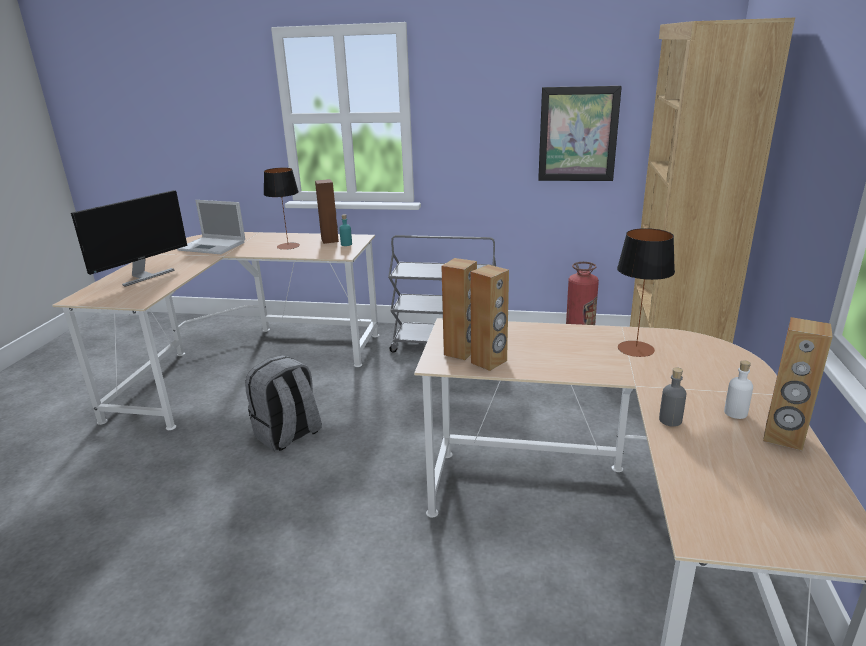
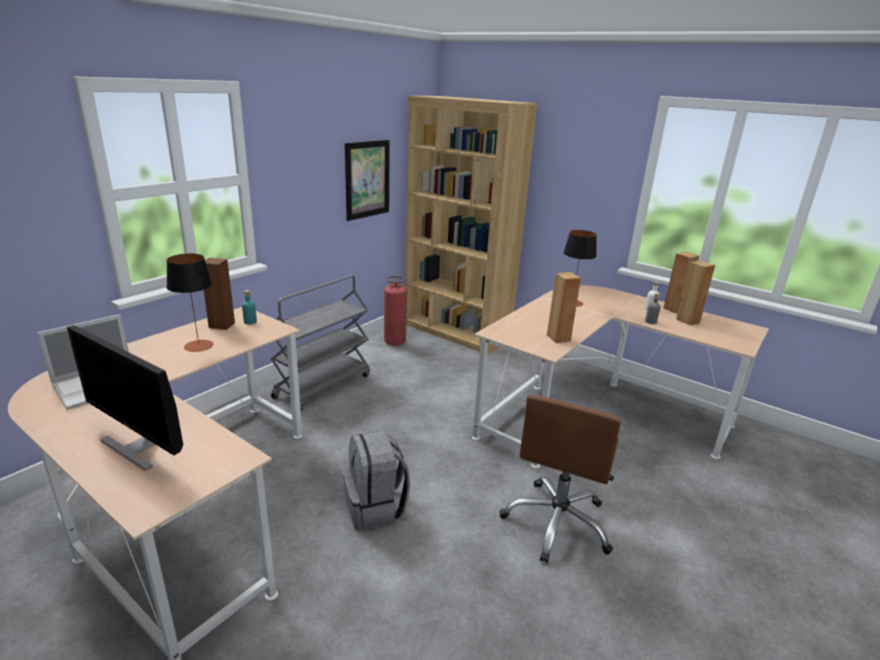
camera: 65 degrees left, 0 degrees up
(143, 276) = (138, 446): monitor -> monitor turned 150 degrees clockwise
(335, 558) = (557, 522): none -> brown office chair
(461, 352) = (538, 341): brown speaker -> brown speaker (688, 321)

